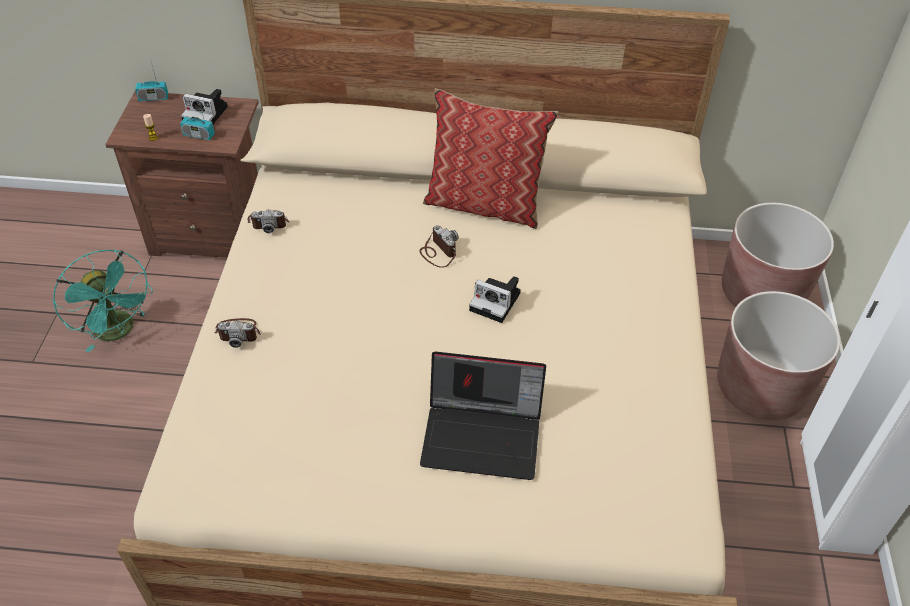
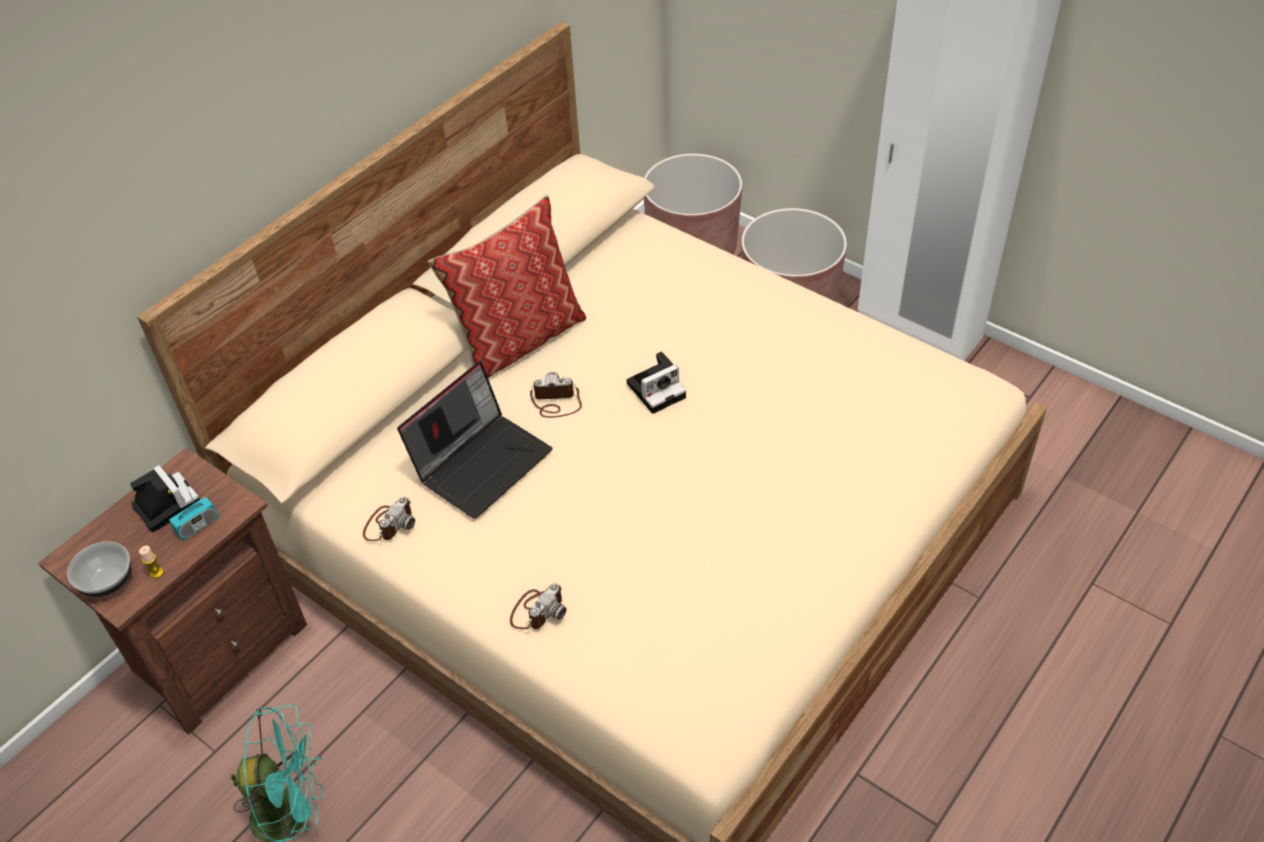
camera: 55 degrees left, 0 degrees up
(136, 122) = (108, 581): none -> bowl
(153, 98) = (75, 547): radio -> none
(207, 114) = (165, 504): camera -> camera turned 90 degrees counterclockwise
(483, 435) = (806, 470): laptop -> laptop (482, 462)

